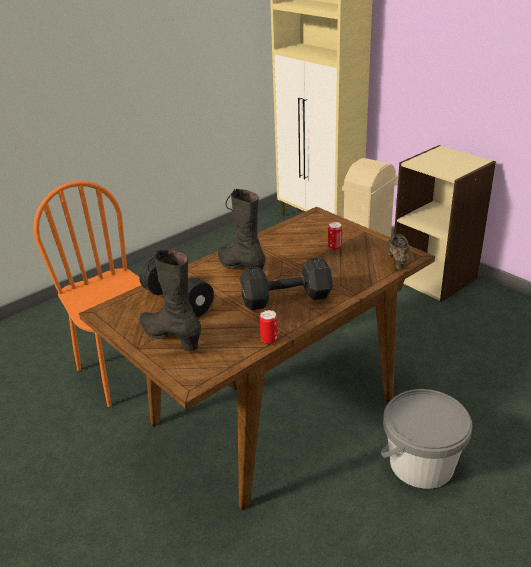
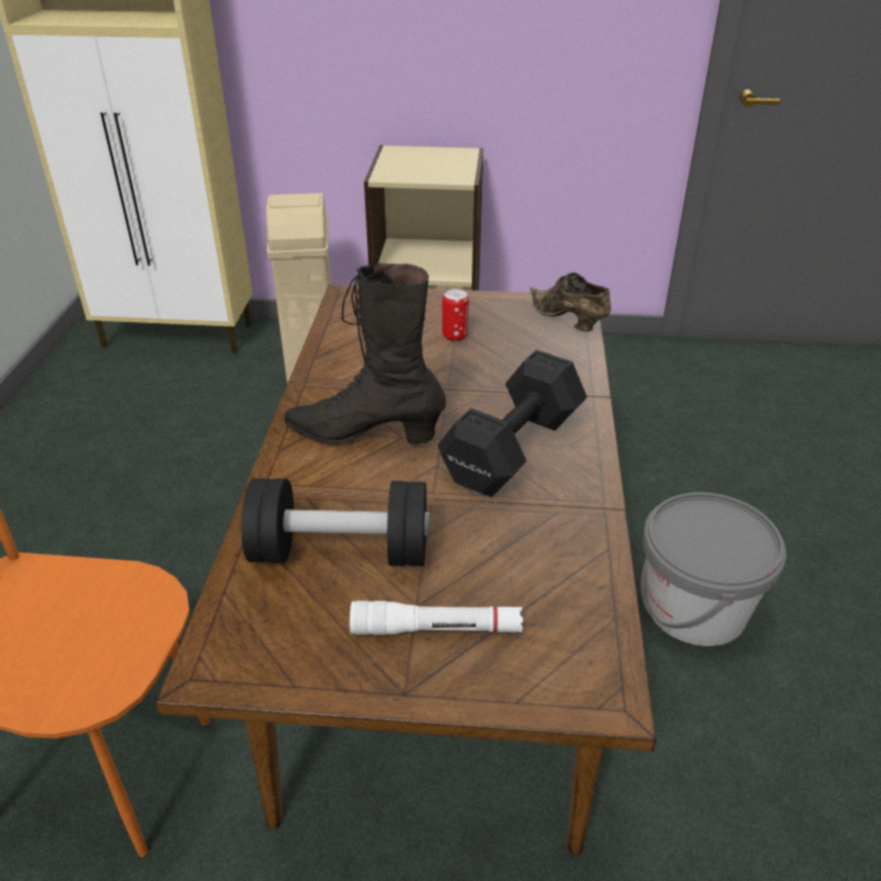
camera: 45 degrees left, 5 degrees up
(171, 337) = (436, 629): black boot -> white flashlight
(269, 340) = (597, 531): can -> none

